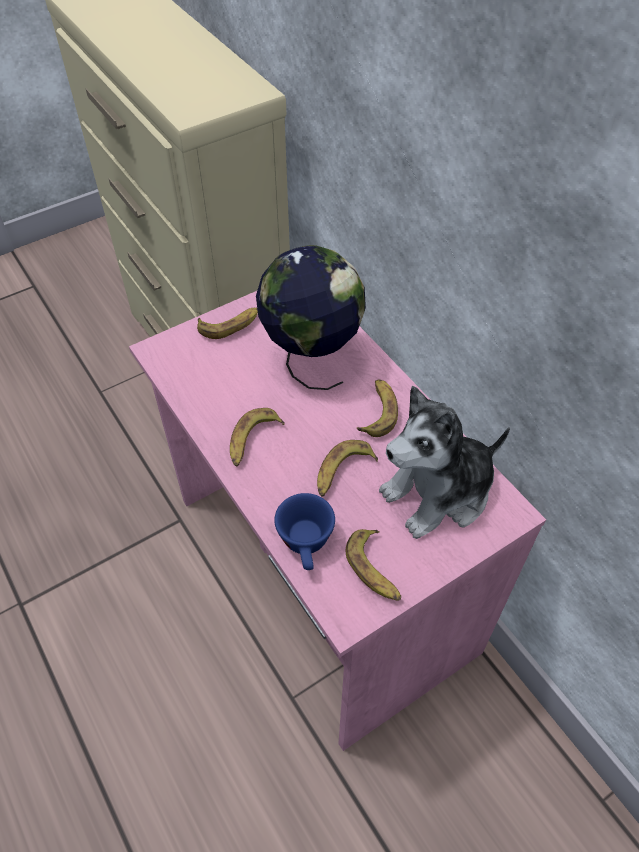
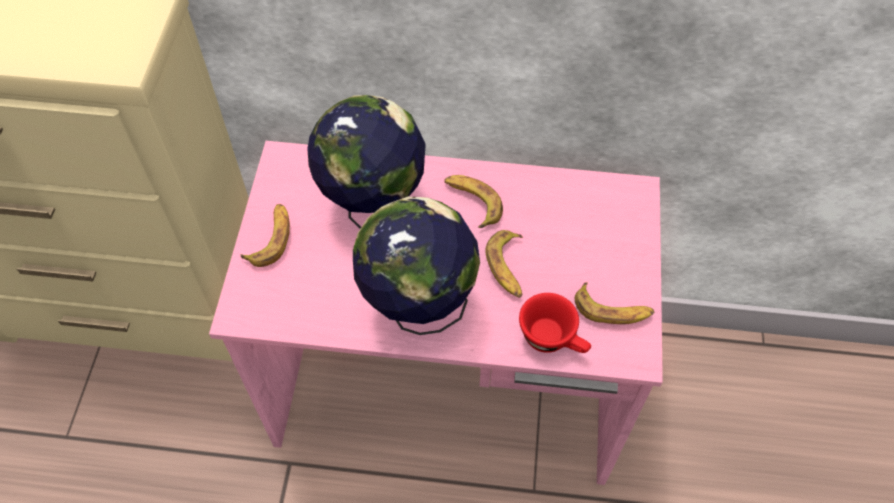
camera: 50 degrees left, 5 degrees up
(253, 441) = (418, 308): banana -> globe
(307, 545) = (553, 339): blue cup -> red cup
(439, 493) = (583, 221): plush toy -> none

